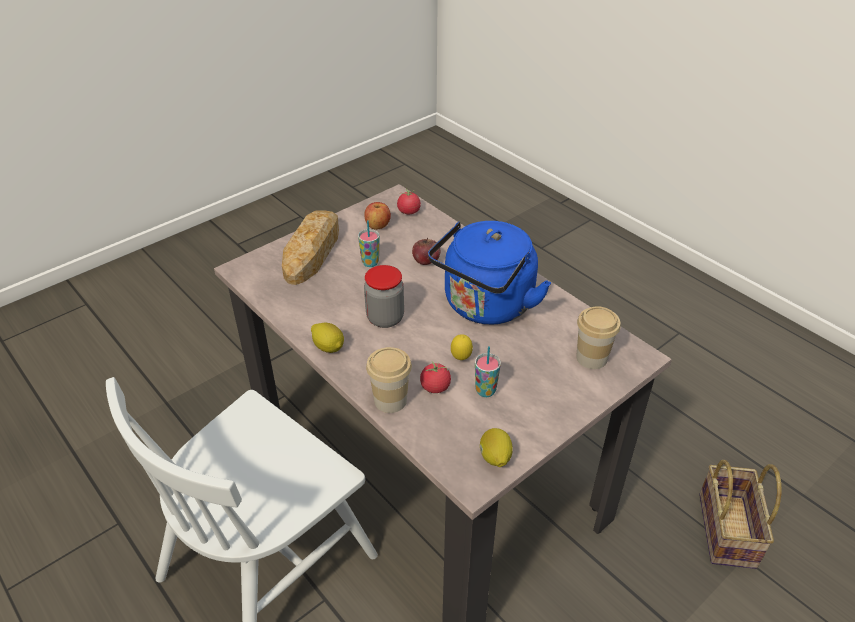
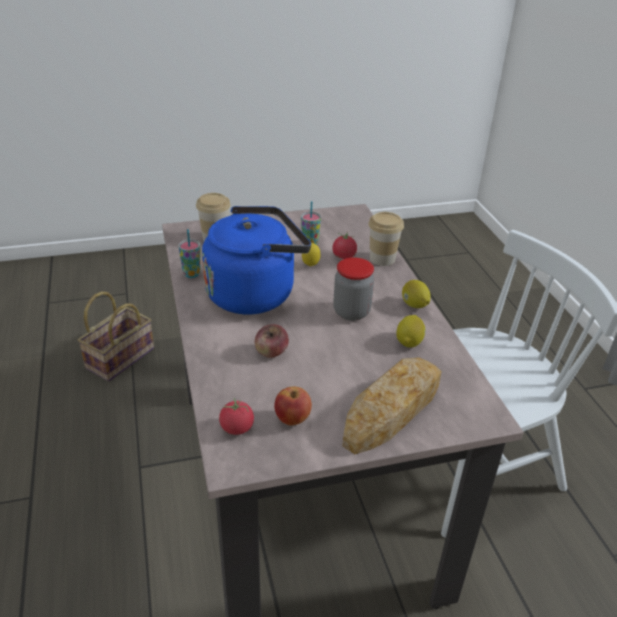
camera: 155 degrees left, 5 degrees down
(370, 263) = (332, 371): cup -> cup (191, 274)
(495, 458) = (334, 216): lemon -> lemon (409, 342)

